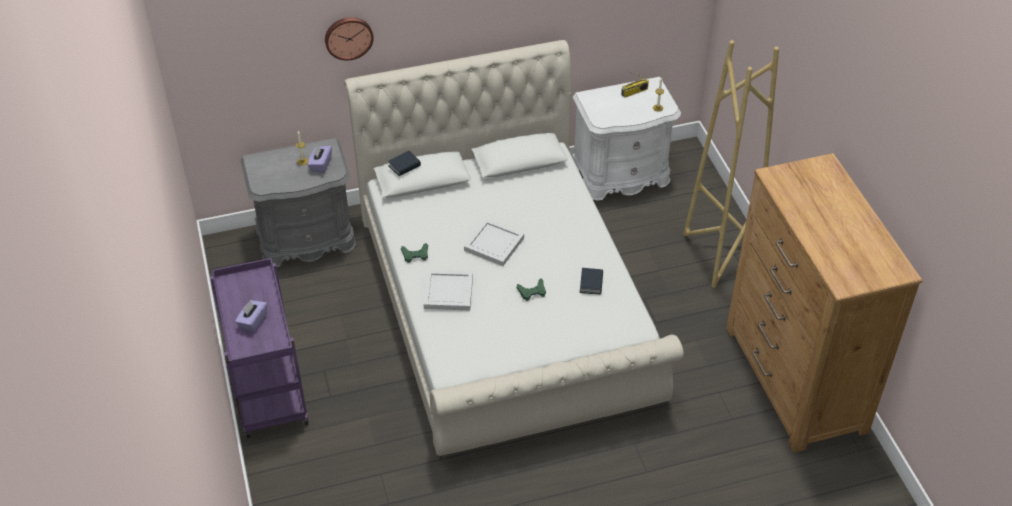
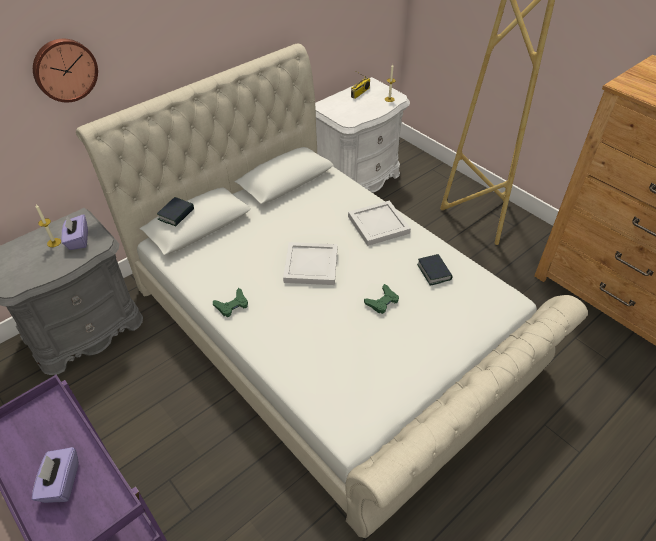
camera: 25 degrees left, 0 degrees up
(447, 293) = (293, 336): white tray -> white tray (378, 225)

